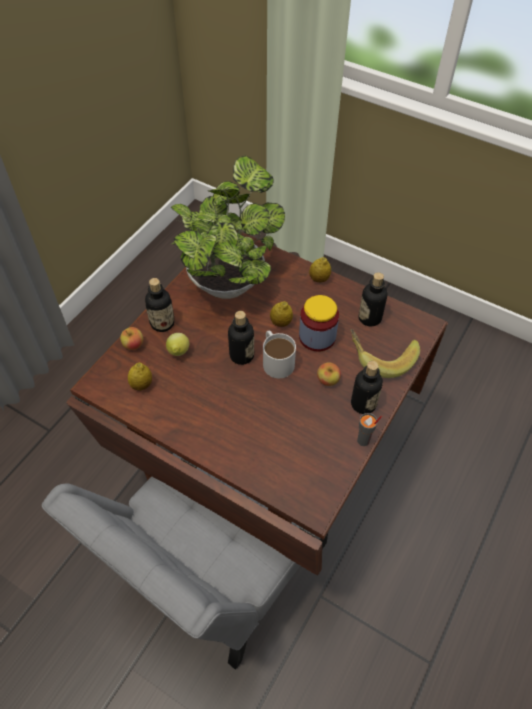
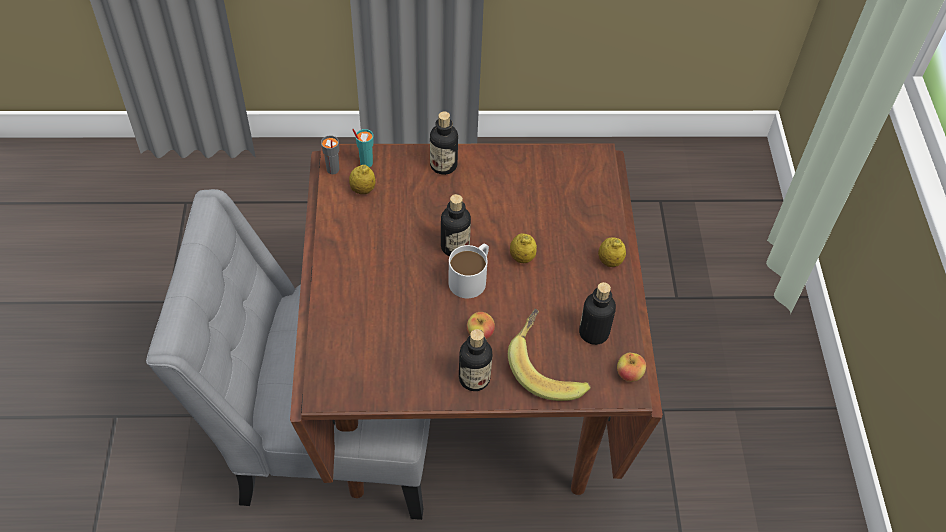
camera: 55 degrees right, 0 degrees up
(117, 369) = (366, 163): none -> turquoise cup
(133, 345) = (401, 158): apple -> apple (629, 374)
(178, 353) = (419, 196): lemon -> none
(229, 280) = (542, 186): potted plant -> none
(317, 337) = (528, 297): jar -> none
(363, 441) = (429, 399): grey cup -> grey cup (332, 170)

